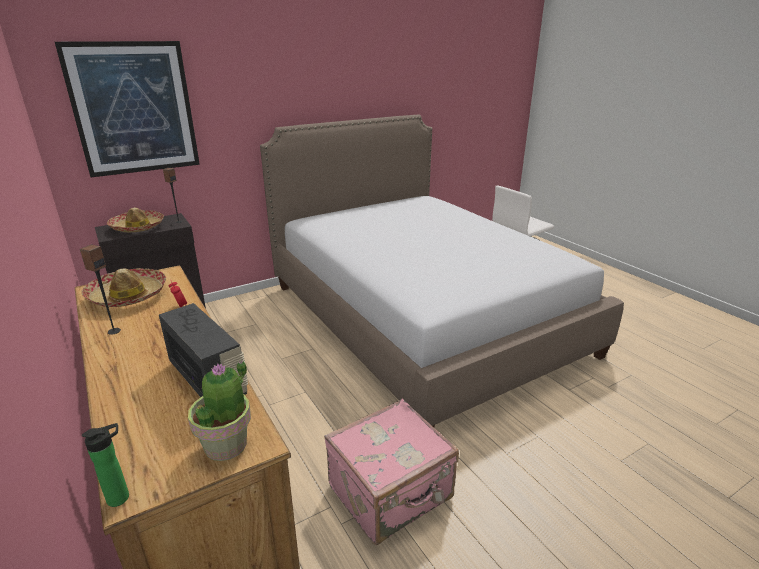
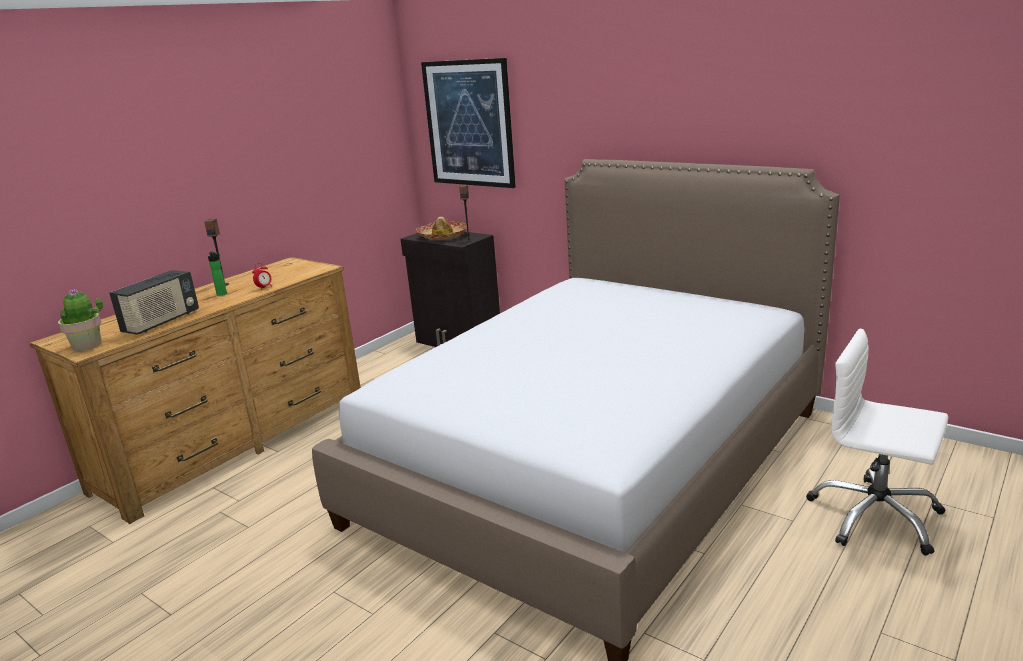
camera: 70 degrees right, 5 degrees down
(122, 497) = (50, 338): bottle -> bottle (222, 294)
(127, 296) = (279, 271): hat -> none
(391, 493) = (257, 528): pink suitcase -> none

